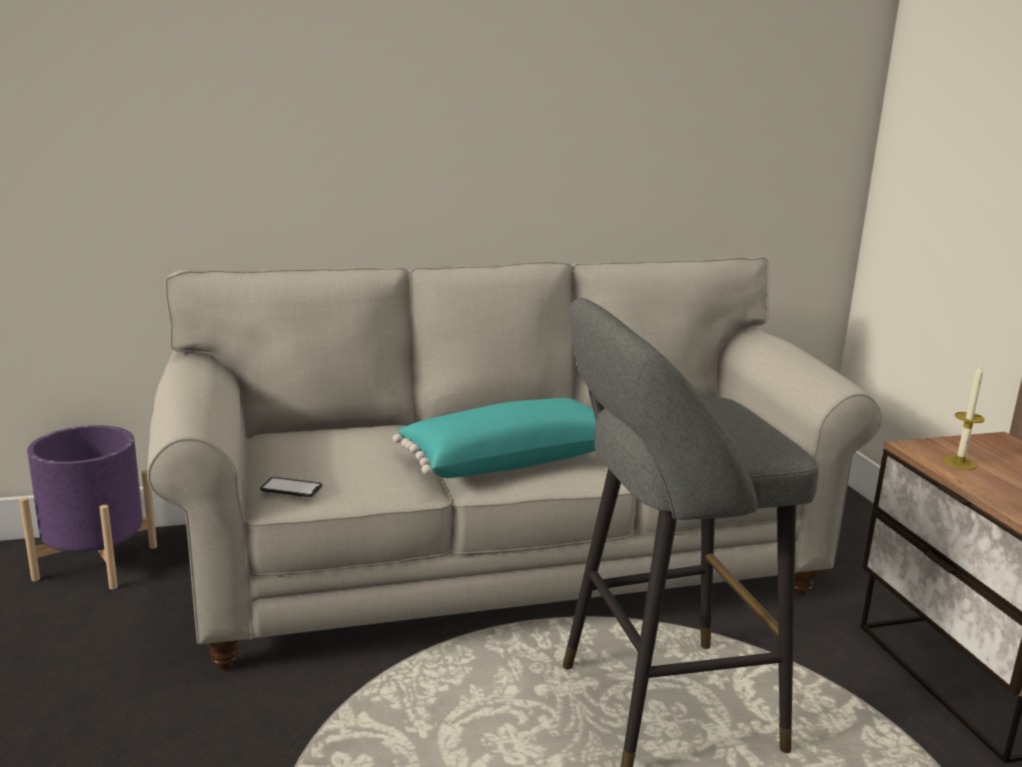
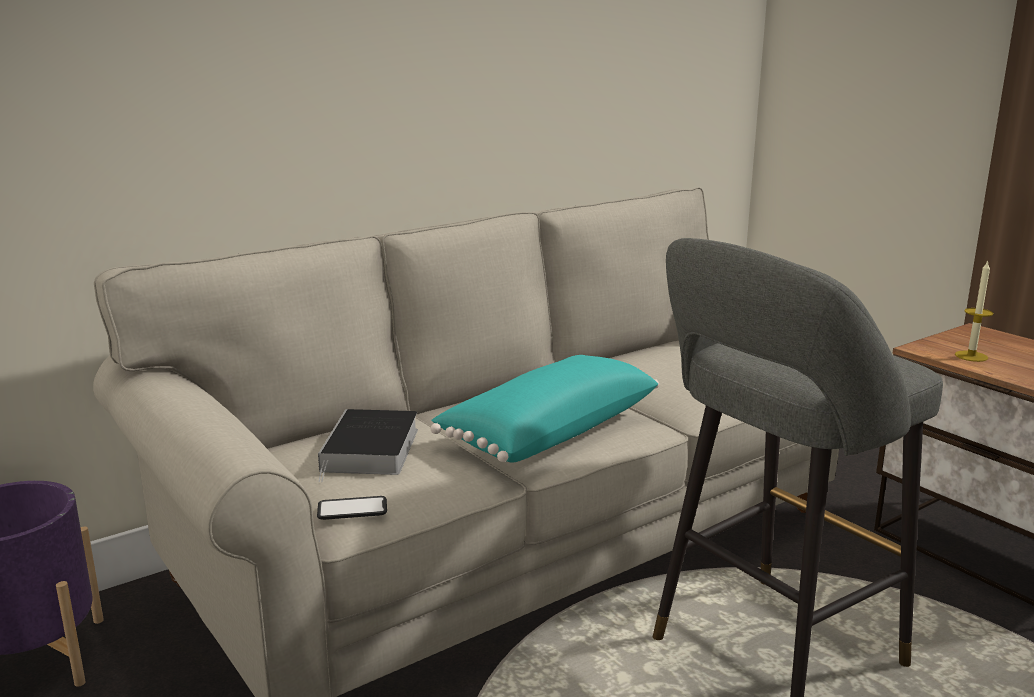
camera: 20 degrees left, 0 degrees up
(346, 448) = (371, 451): none -> book

